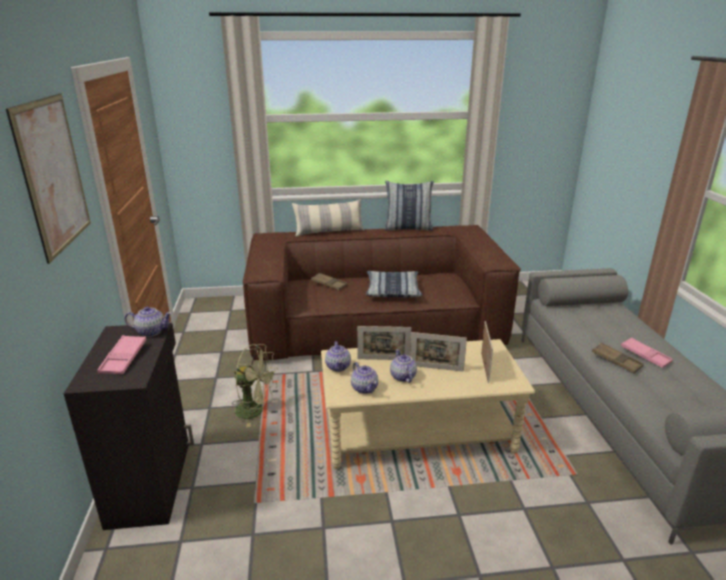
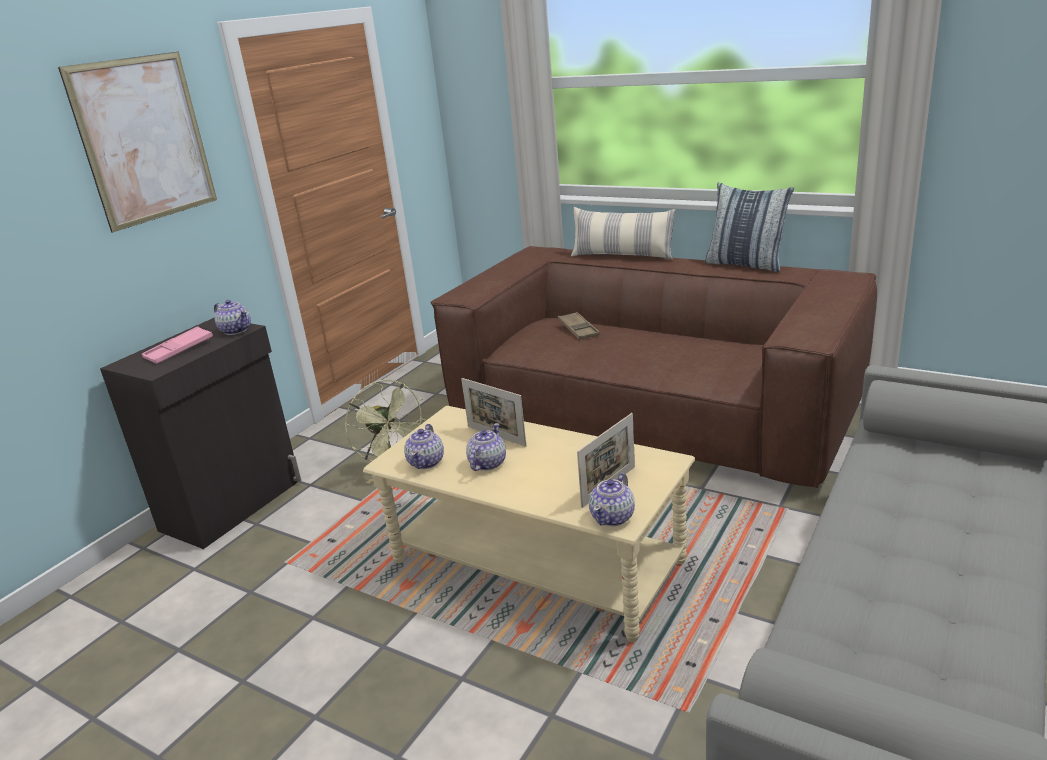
camera: 40 degrees right, 0 degrees up
(338, 366) = (435, 429): teapot -> teapot (613, 517)
(393, 290) = (652, 354): pillow -> none
(436, 368) = (543, 466): picture frame -> none
(616, 361) = (859, 550): brown tray -> none
(645, 355) = (935, 561): pink tray -> none

